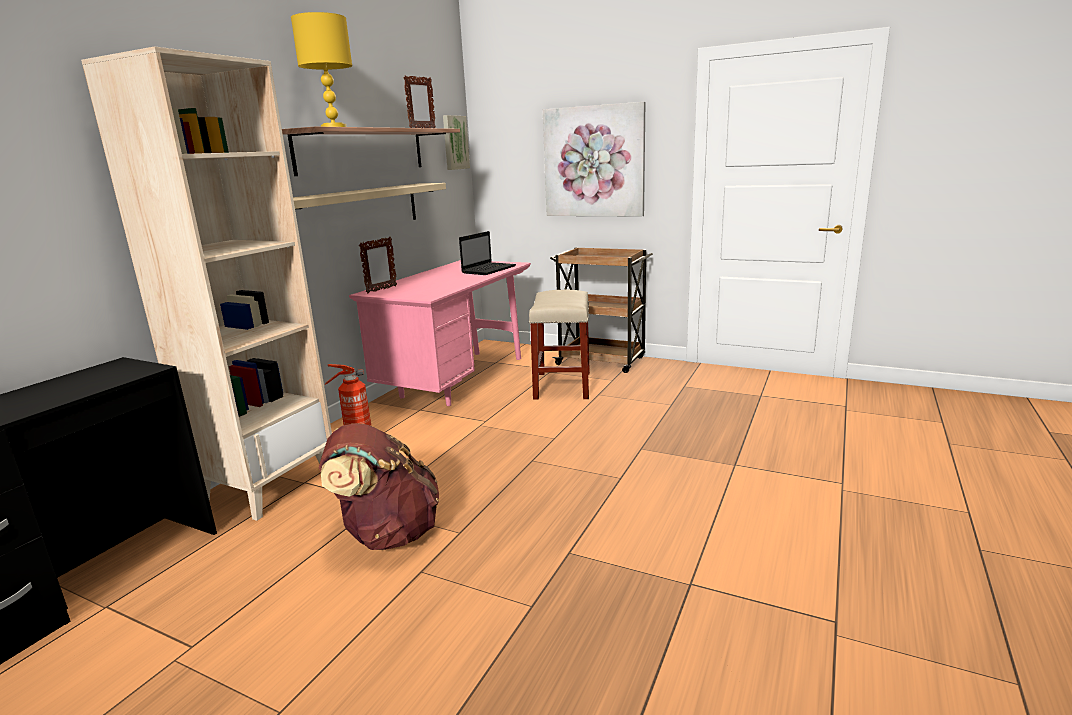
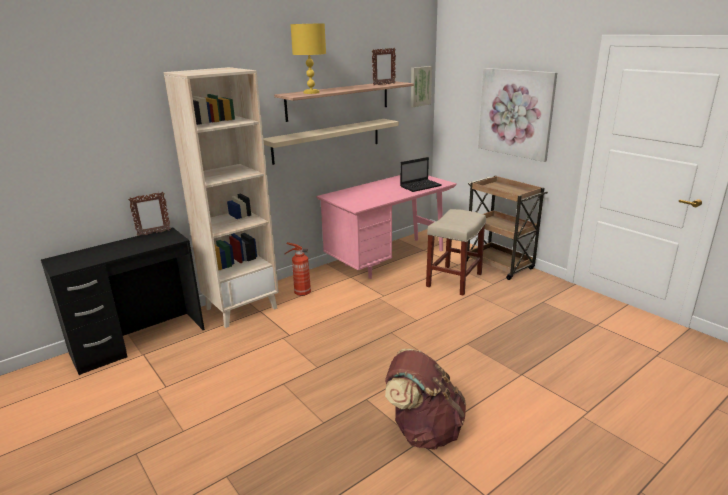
camera: 25 degrees right, 5 degrees up
(381, 289) = (338, 194): picture frame -> picture frame (154, 233)
(387, 534) = (281, 356): brown backpack -> brown backpack (423, 430)

